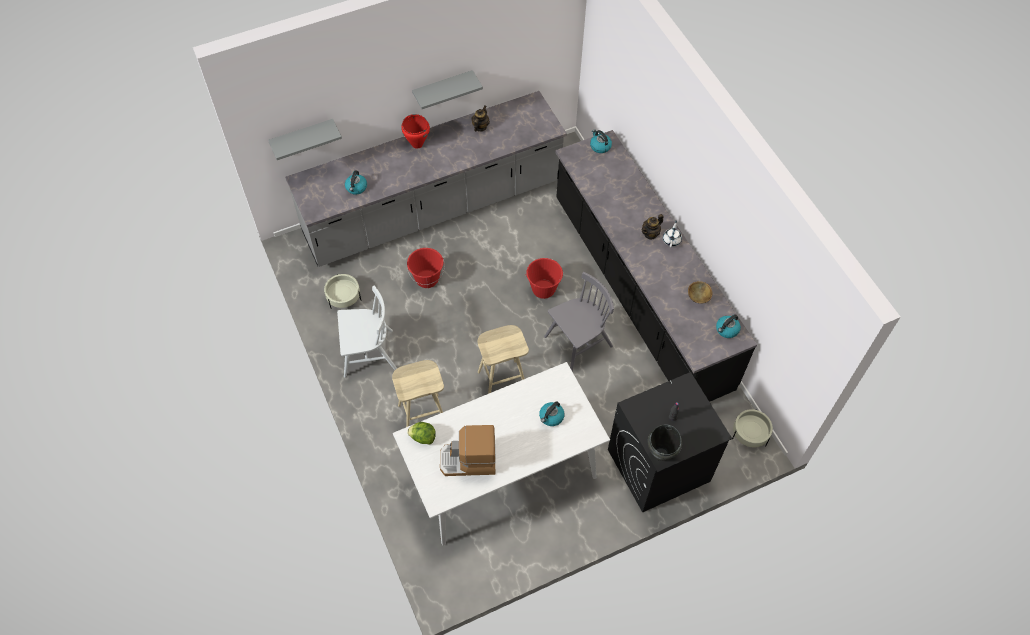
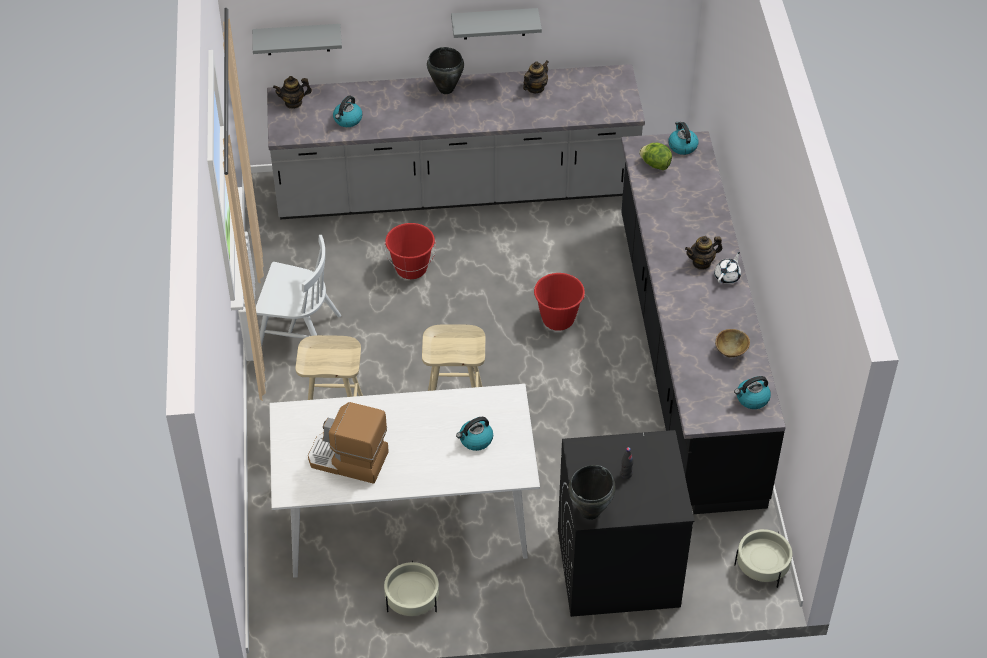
camera: 20 degrees right, 10 degrees down
(310, 184) = (293, 103): none -> teapot
(343, 297) = (297, 262): beige planter -> beige planter (412, 599)
(417, 144) = (445, 89): red cooking pot -> black cooking pot
(422, 437) = (304, 418): lettuce -> lettuce (655, 164)
(578, 342) = (576, 393): grey chair -> none

